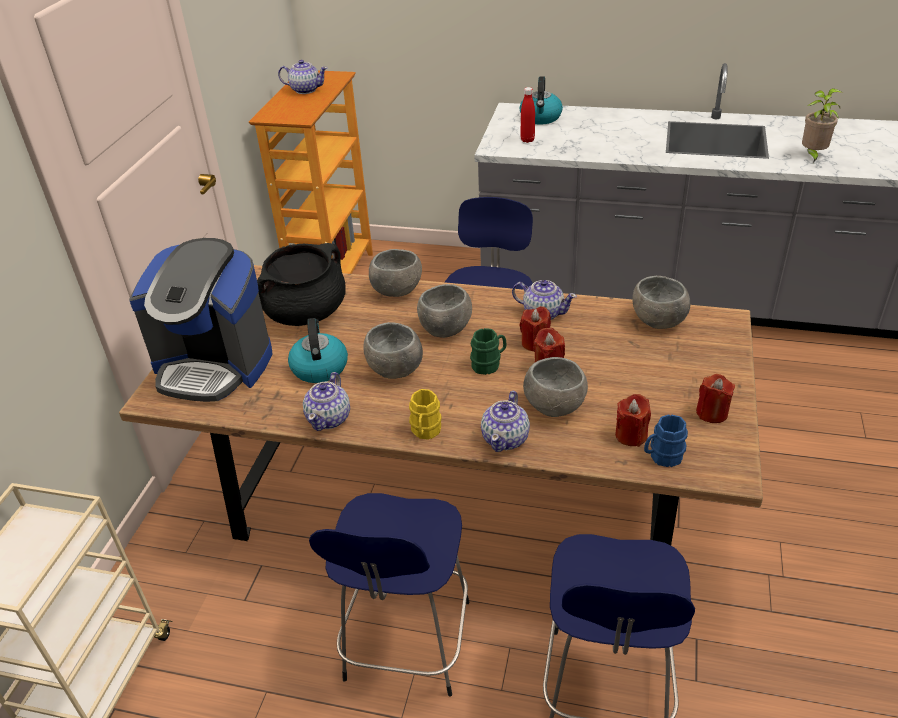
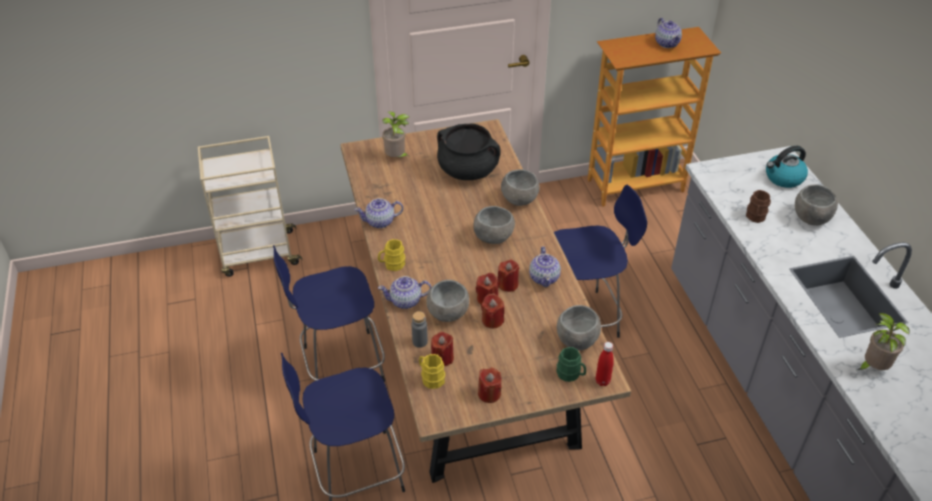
camera: 60 degrees right, 5 degrees up
(214, 365) = (396, 158): coffee machine -> potted plant
(319, 367) = (421, 199): kettle -> none
(395, 370) = (438, 231): grey bowl -> grey bowl (811, 219)
(489, 364) = (471, 270): green mug -> green mug (571, 375)
(527, 140) = (736, 183): red bottle -> red bottle (602, 381)
(584, 146) = (755, 218): none -> brown mug
(589, 373) = (492, 320): none -> red candle
(590, 447) = (420, 342): none -> grey bottle
(662, 457) = (430, 378): blue mug -> yellow mug

